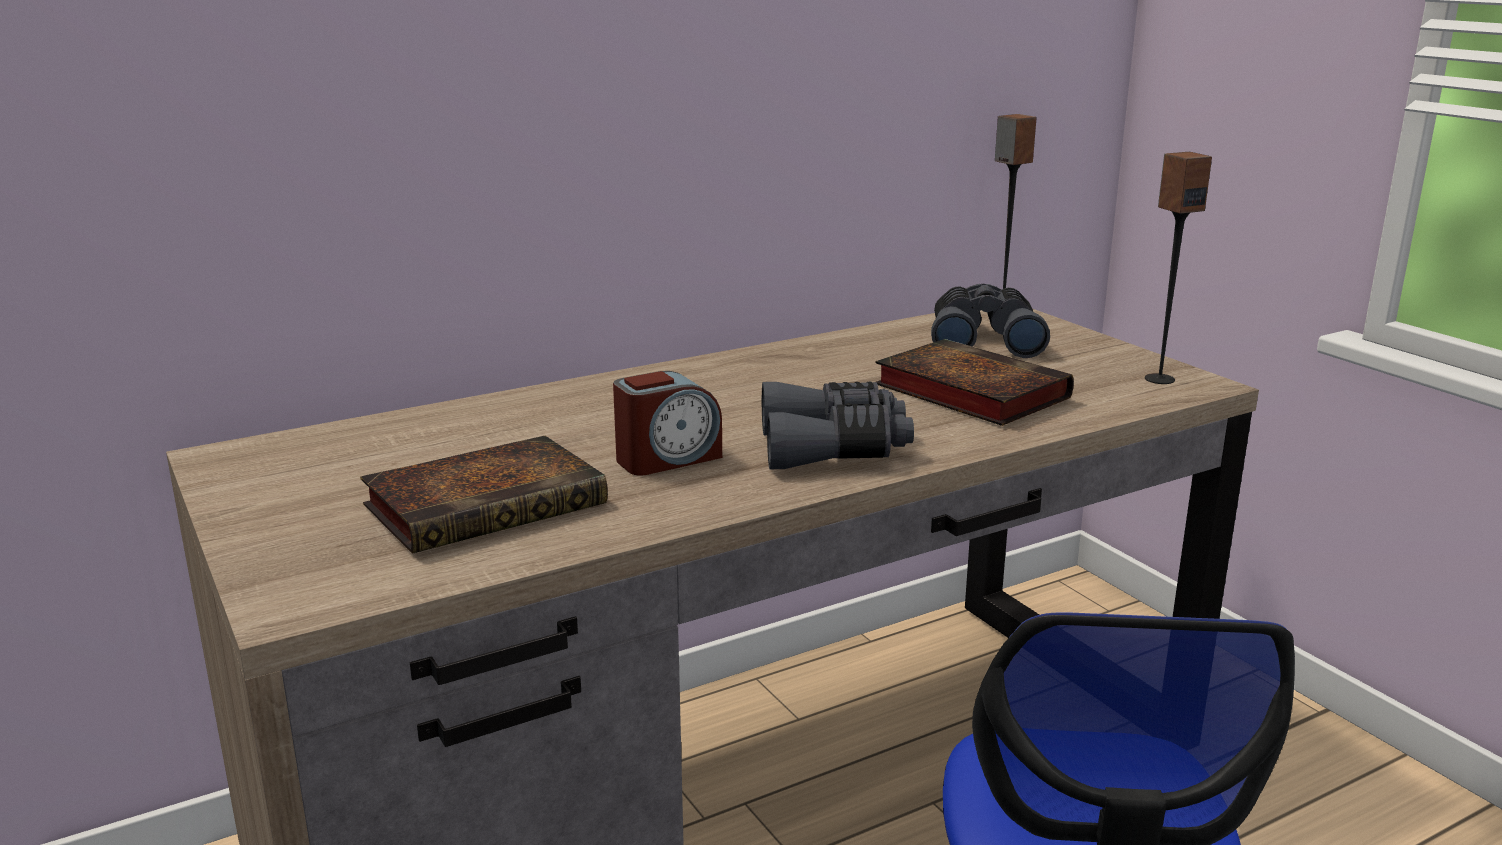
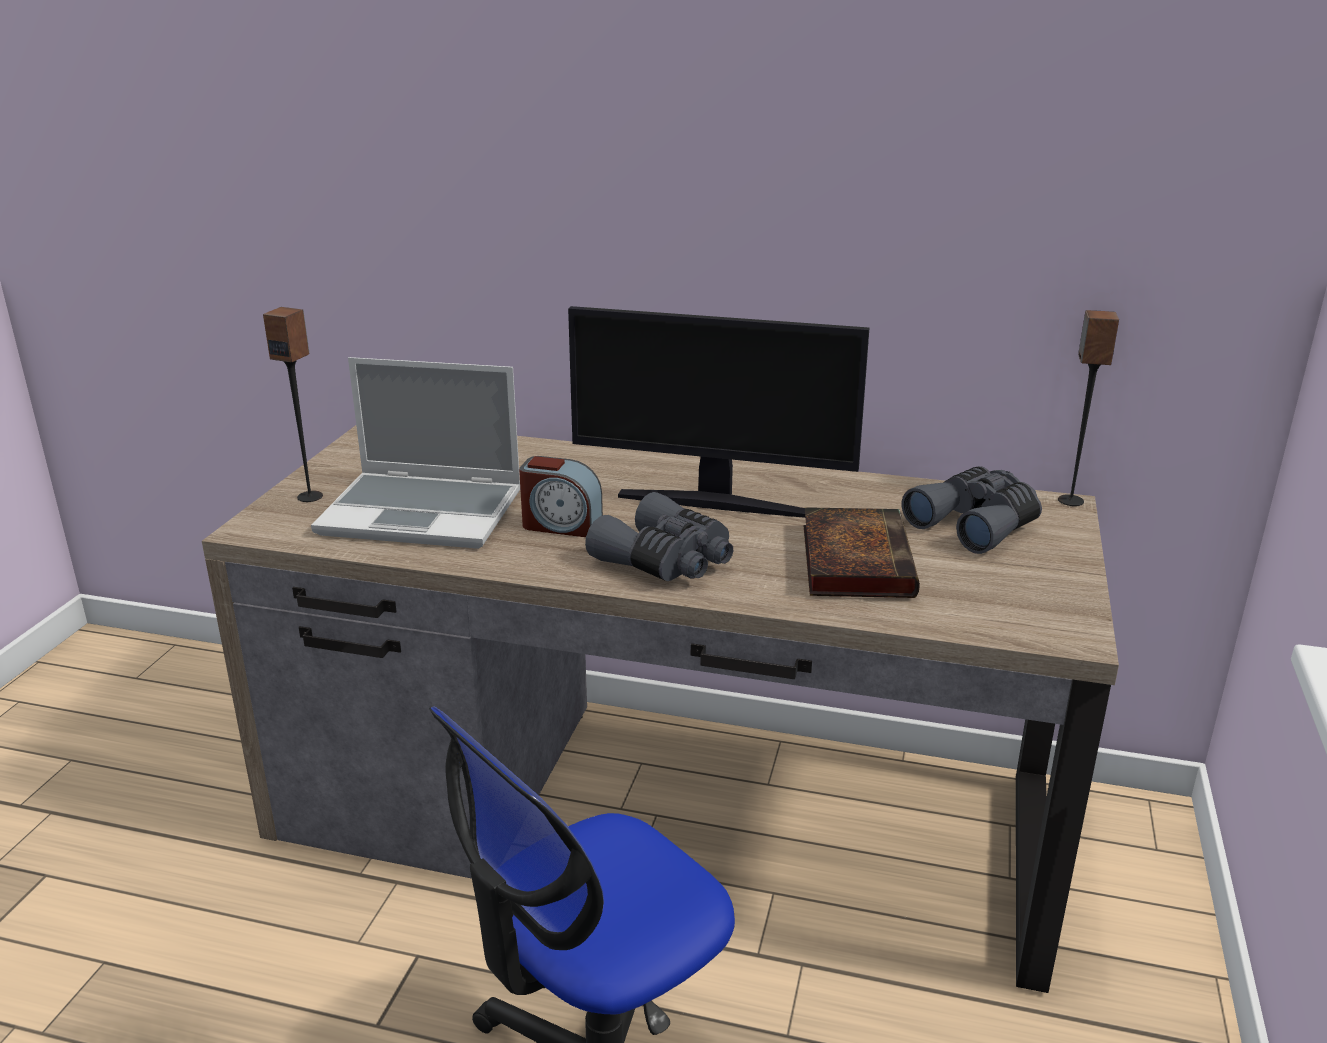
camera: 45 degrees right, 5 degrees up
(490, 504) = (425, 512): book -> laptop
(759, 392) = (713, 502): none -> monitor
(1159, 379) = (1044, 616): speaker -> speaker (310, 496)

